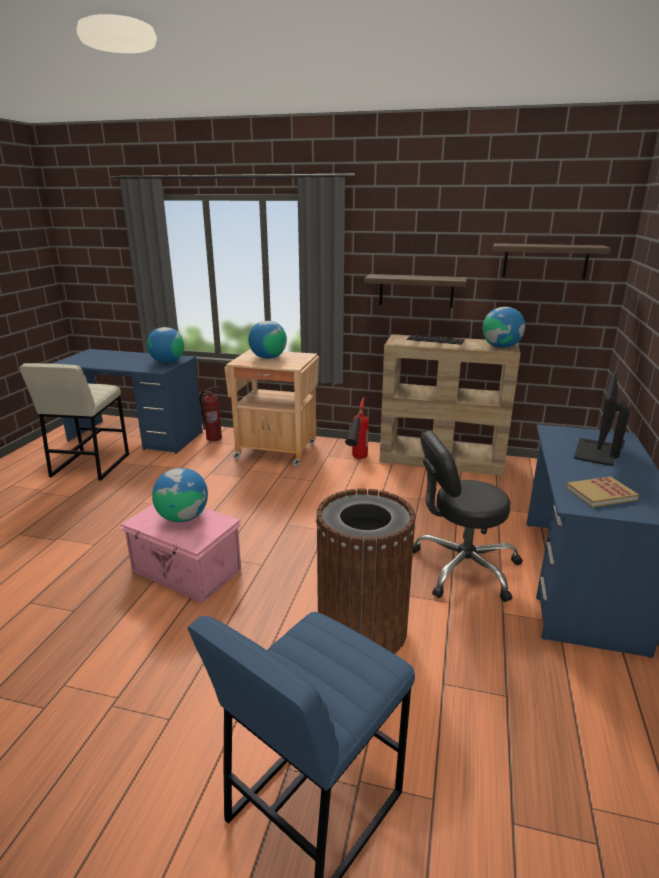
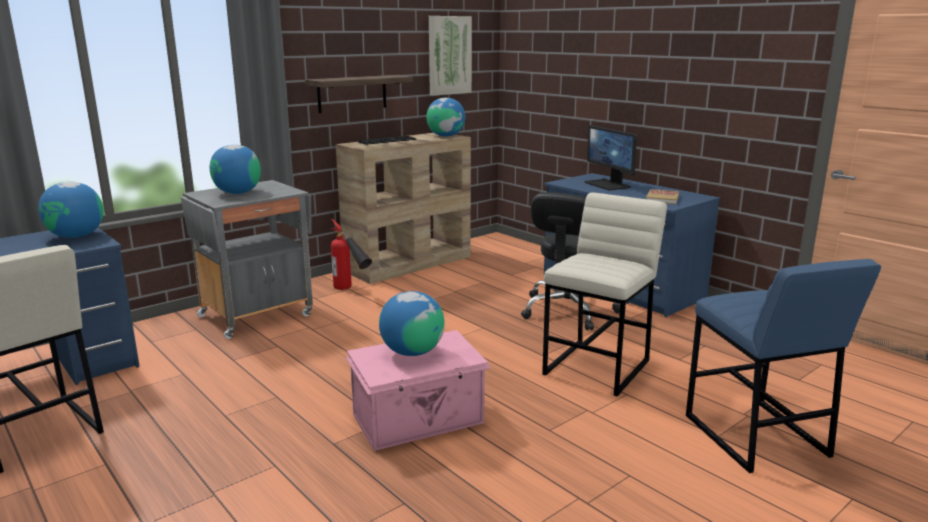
camera: 55 degrees left, 5 degrees down
(214, 438) = (147, 336): fire extinguisher -> none
(277, 452) = (258, 315): brown cart -> grey cart
(362, 629) = (597, 366): brown trash can -> beige chair
(545, 261) = (449, 55): shelf -> picture

